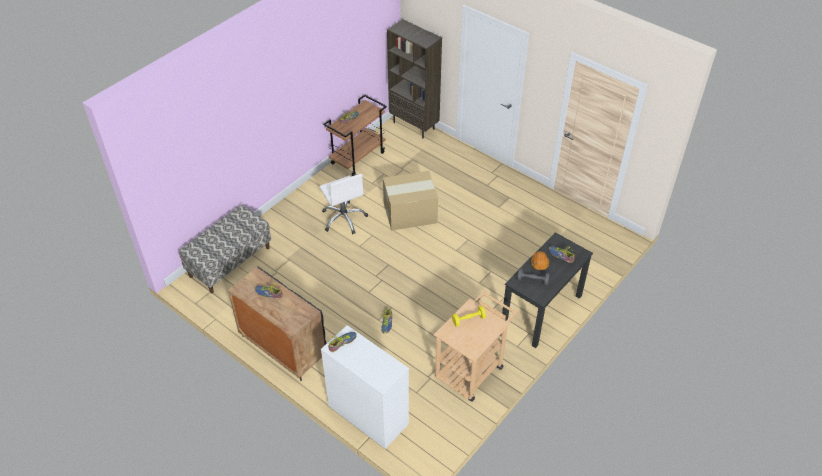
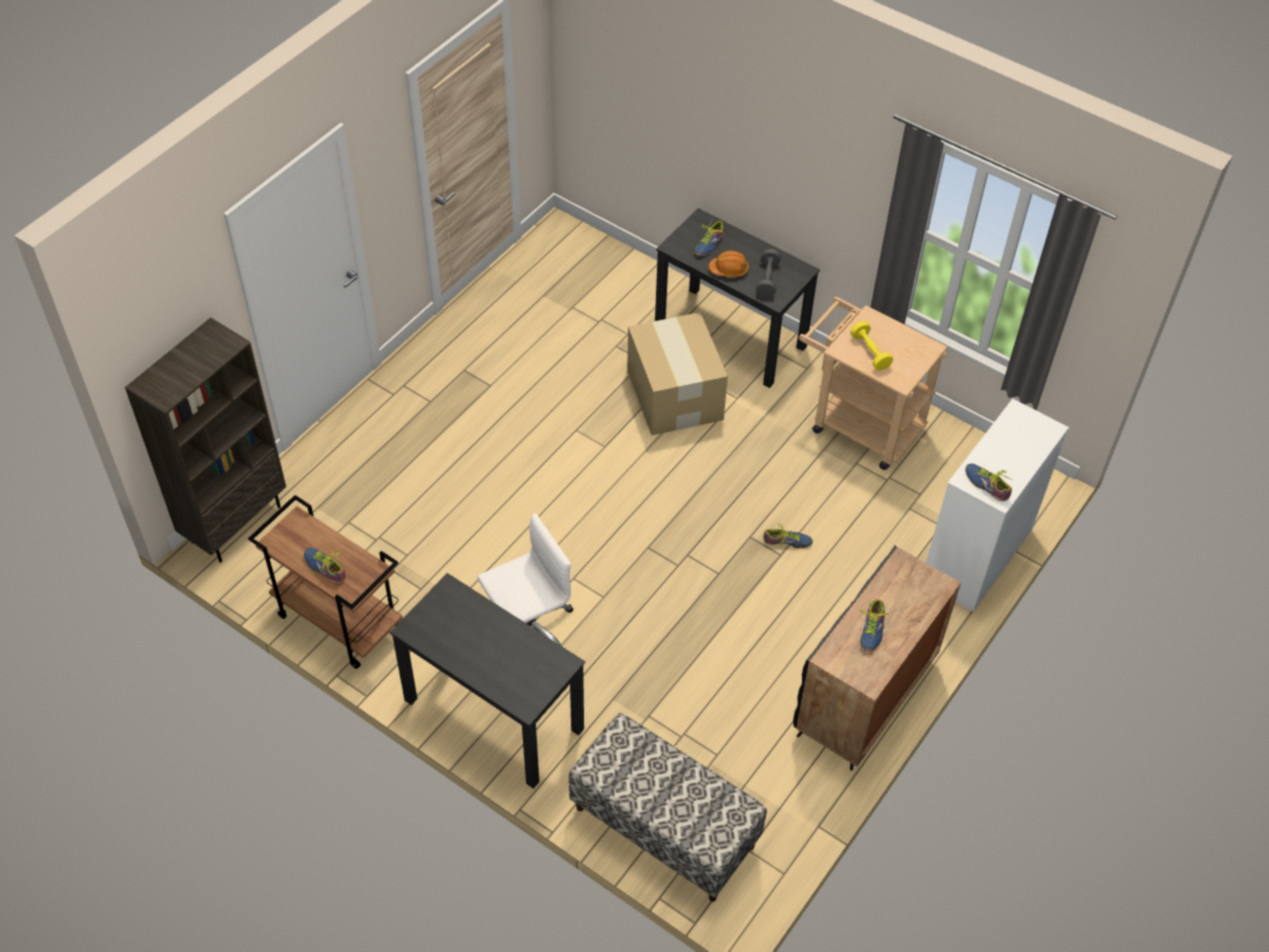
camera: 95 degrees left, 5 degrees up
(300, 206) = (493, 714): none -> black desk
(411, 213) = (508, 518): cardboard box -> cardboard box (675, 394)

